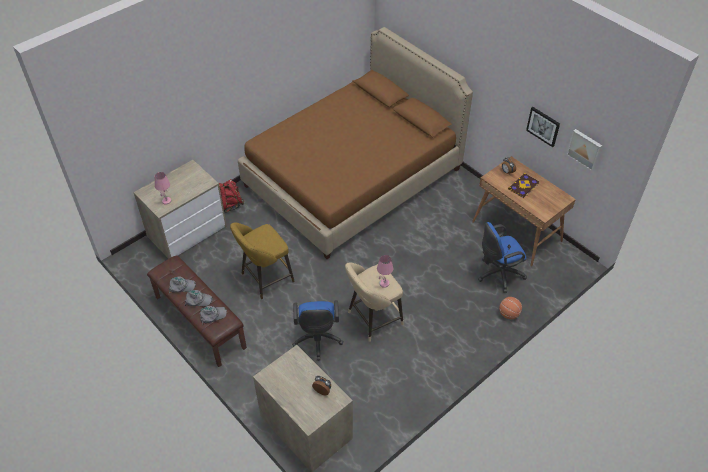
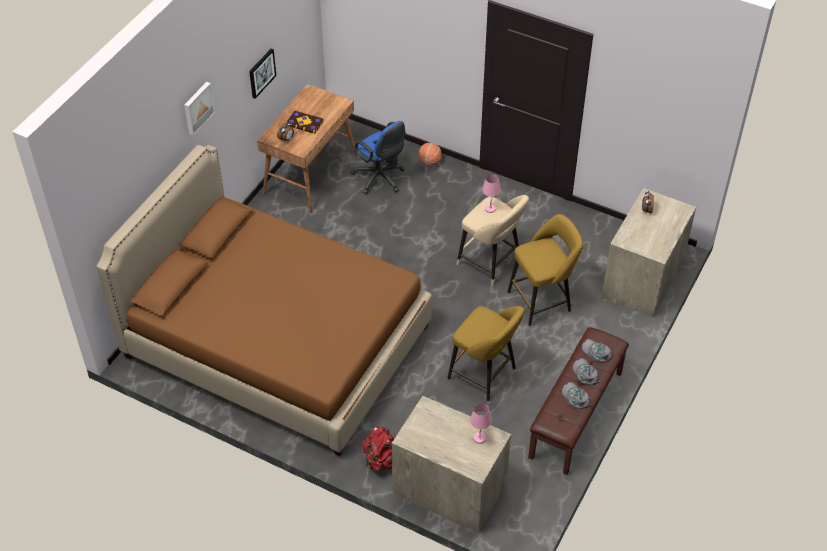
camera: 110 degrees left, 0 degrees up
(317, 341) = (542, 300): blue office chair -> yellow stool
(585, 149) = (292, 36): picture -> picture (197, 107)

